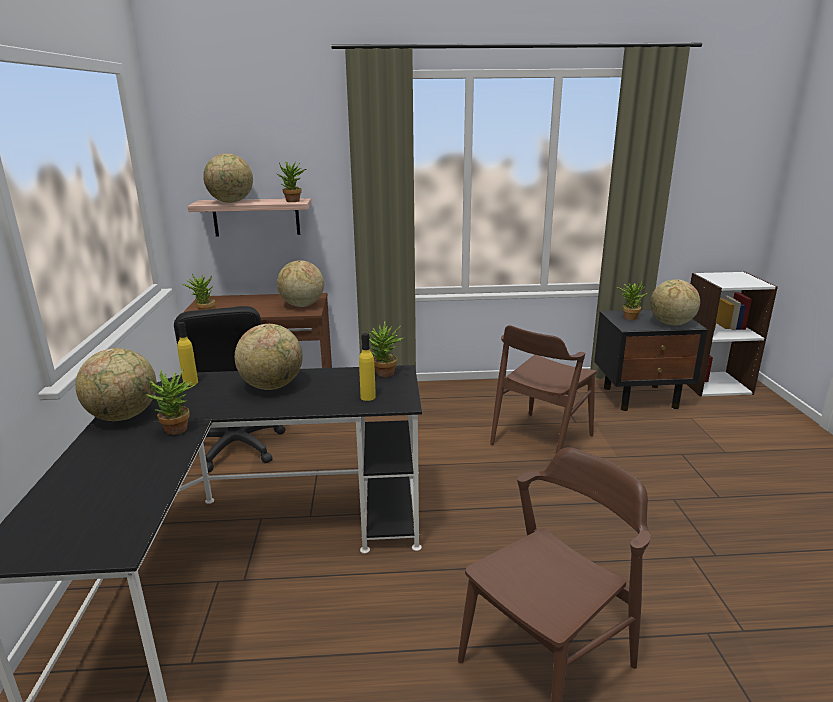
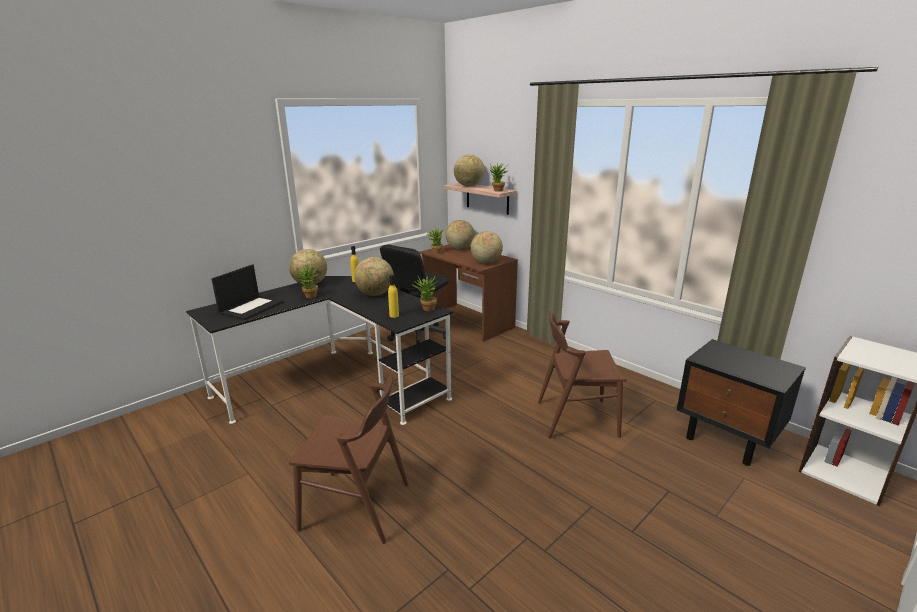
camera: 50 degrees right, 0 degrees up
(109, 493) = (251, 307): none -> laptop
(628, 317) = (726, 353): potted plant -> none
(671, 324) = (754, 373): globe -> globe (459, 248)

